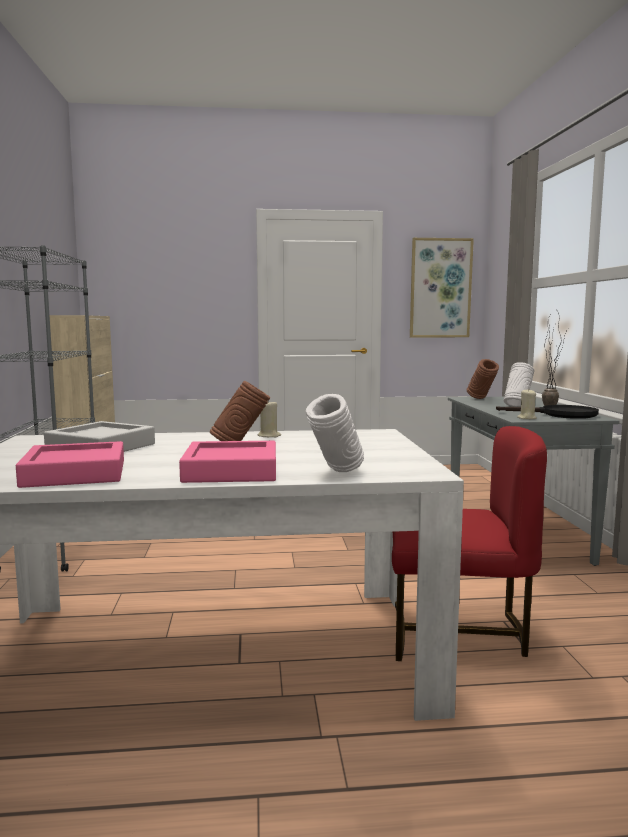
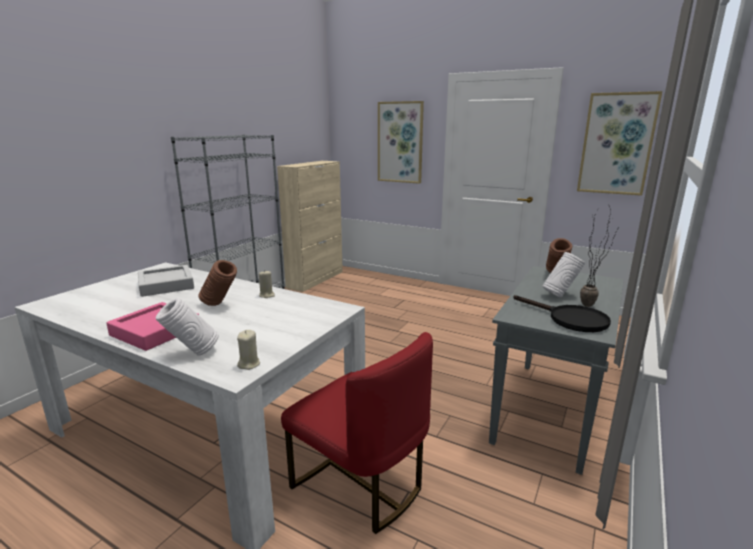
camera: 35 degrees right, 10 degrees up
(75, 473) = (98, 310): pink tray -> none
(195, 291) = (400, 142): none -> picture
(526, 418) = (520, 317): beige candle -> beige candle (249, 364)

